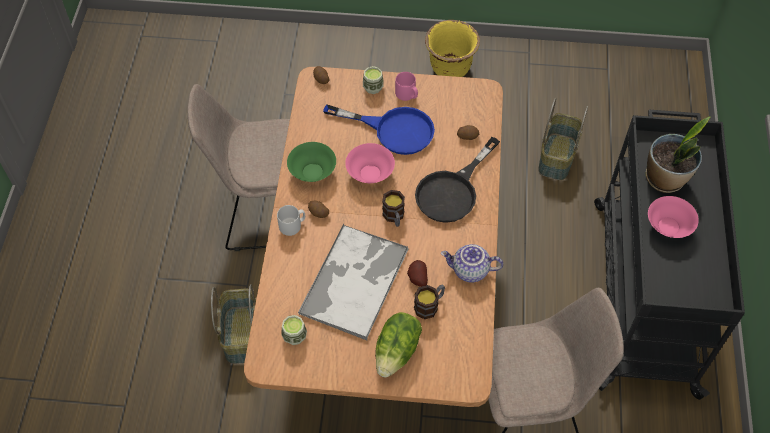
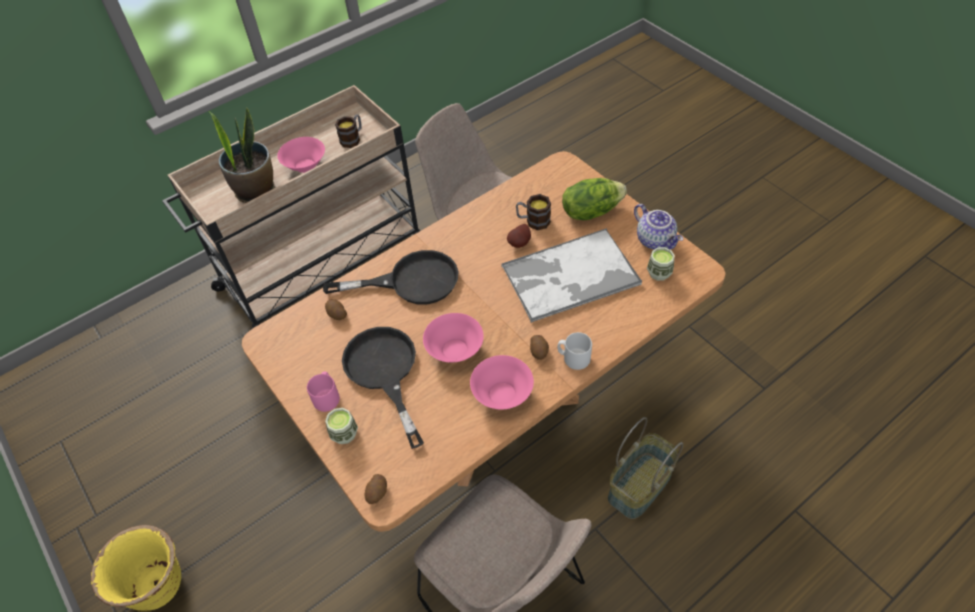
camera: 130 degrees left, 5 degrees down
(313, 171) = (501, 394): green bowl -> pink bowl
(393, 130) = (384, 372): blue frying pan -> black frying pan
(394, 217) = (481, 298): mug -> mug (353, 138)
(470, 271) = (476, 220): teapot -> teapot (656, 240)
(557, 157) = (220, 403): basket -> none
(643, 293) = (321, 266): black cart -> beige cart

